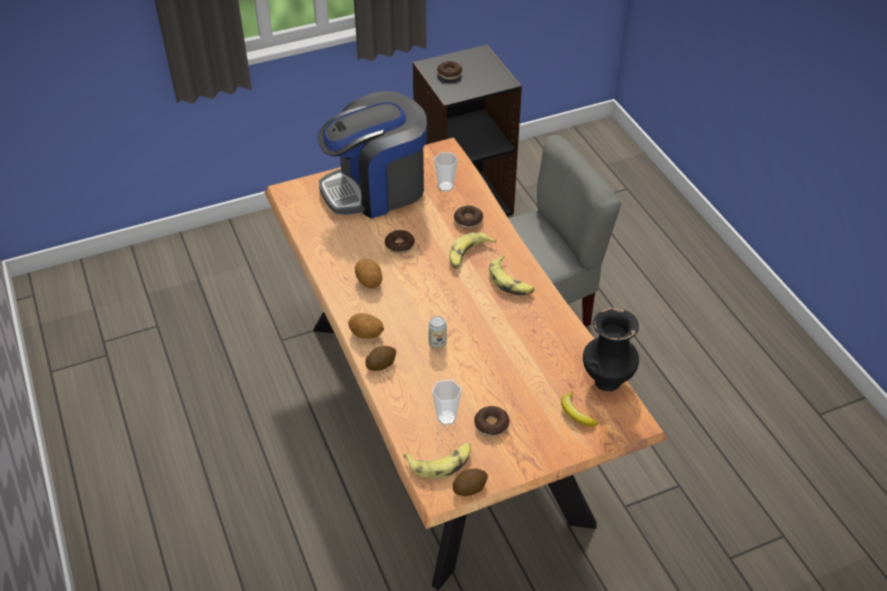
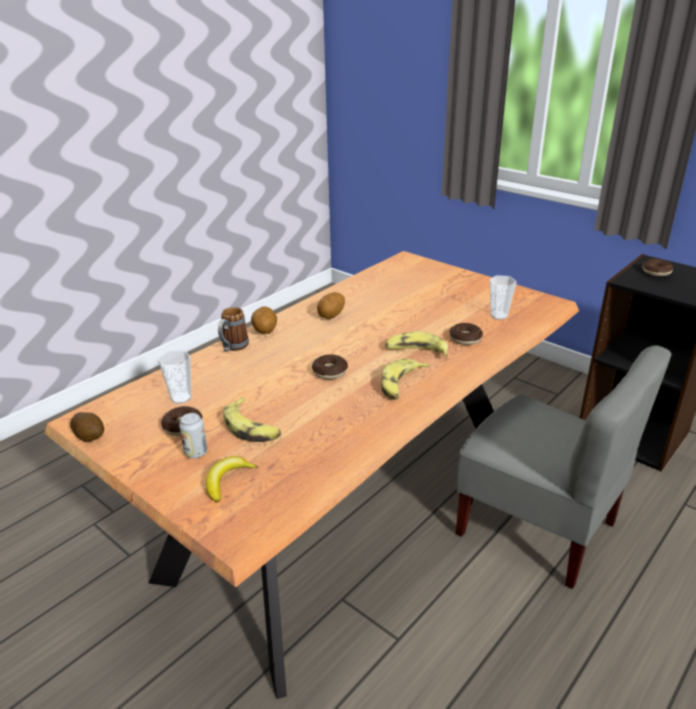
camera: 65 degrees right, 15 degrees down
(376, 189) = (453, 288): coffee machine -> none
(381, 364) = (232, 347): potato -> mug
(399, 245) = (392, 316): donut -> donut (330, 372)
(437, 343) = (278, 367): can -> can (196, 452)
(441, 462) = (120, 410): banana -> banana (252, 428)
(606, 381) = (294, 492): black vase -> none

